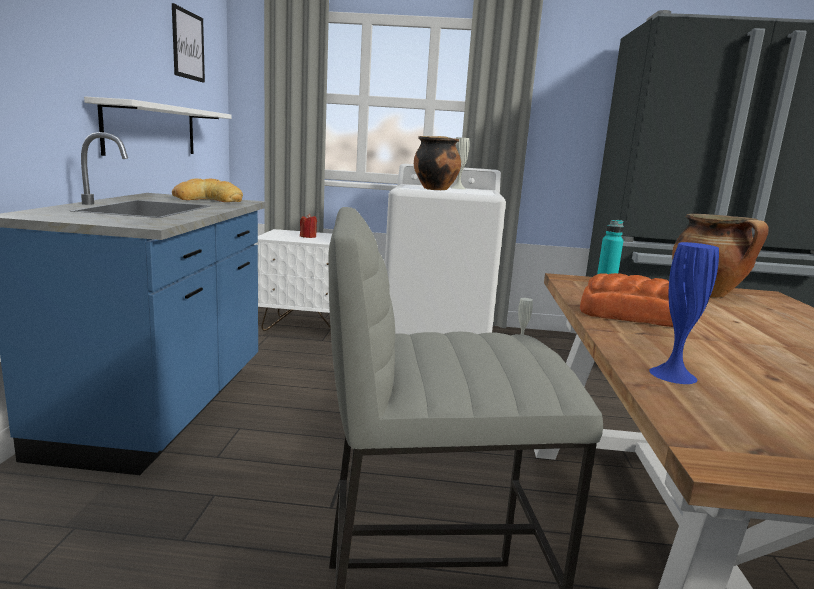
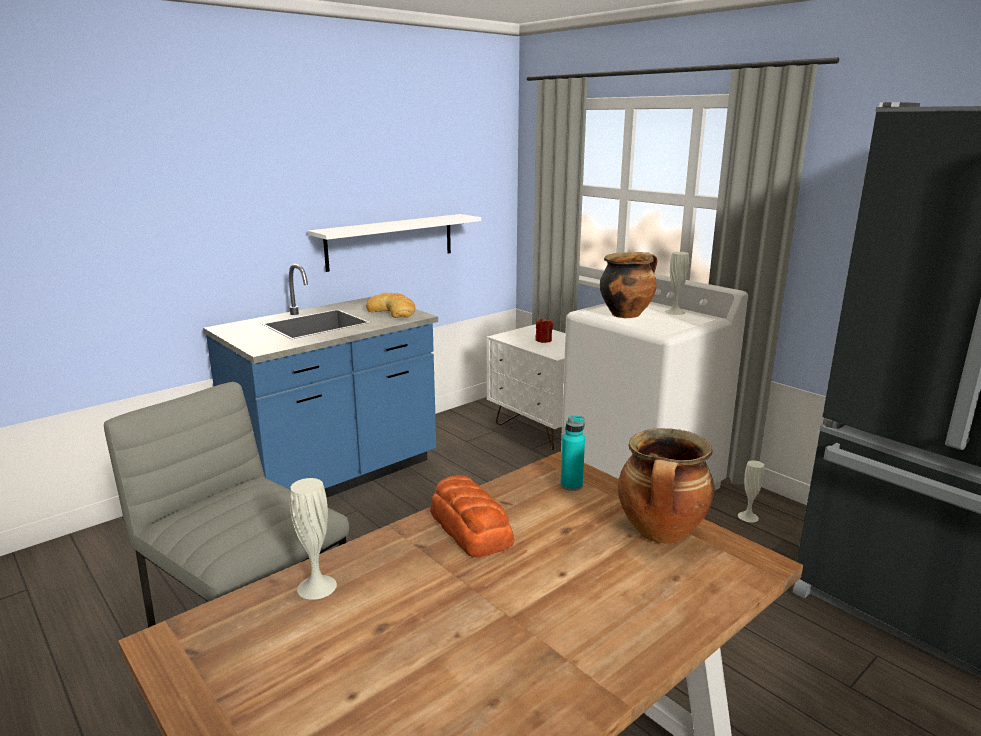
camera: 45 degrees right, 5 degrees up
(188, 45) = (447, 156): picture -> none
(673, 375) = (317, 587): blue vase -> white vase

